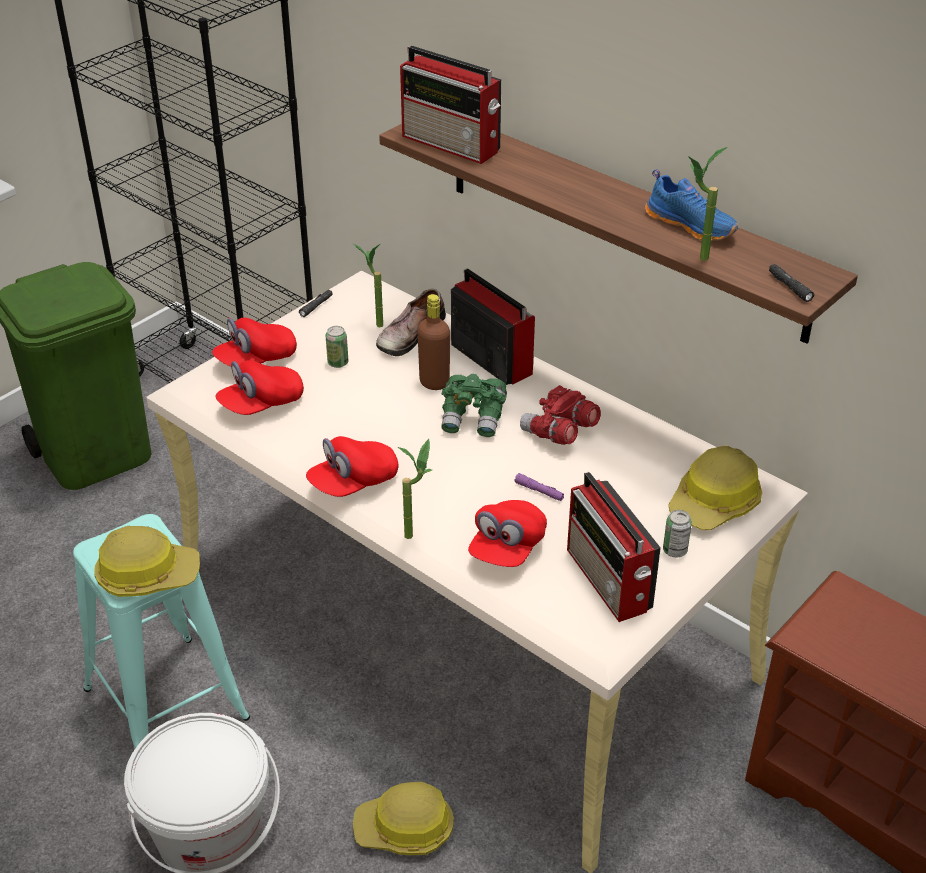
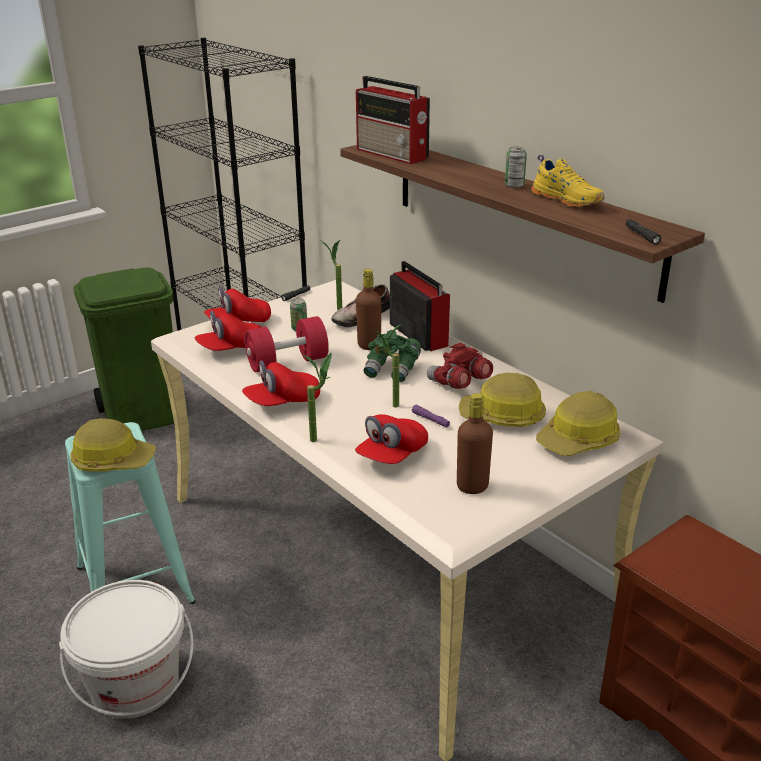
camera: 10 degrees right, 10 degrees down
(340, 420) = (287, 362): none -> red dumbbell
(405, 829) = (294, 703): hard hat -> hard hat (502, 416)
(609, 581) = (472, 486): radio -> brown bottle
(675, 550) = (535, 470): can -> can (514, 185)
(691, 225) = (568, 200): blue shoe -> yellow shoe
(694, 258) = (563, 217): potted plant -> potted plant (388, 405)

